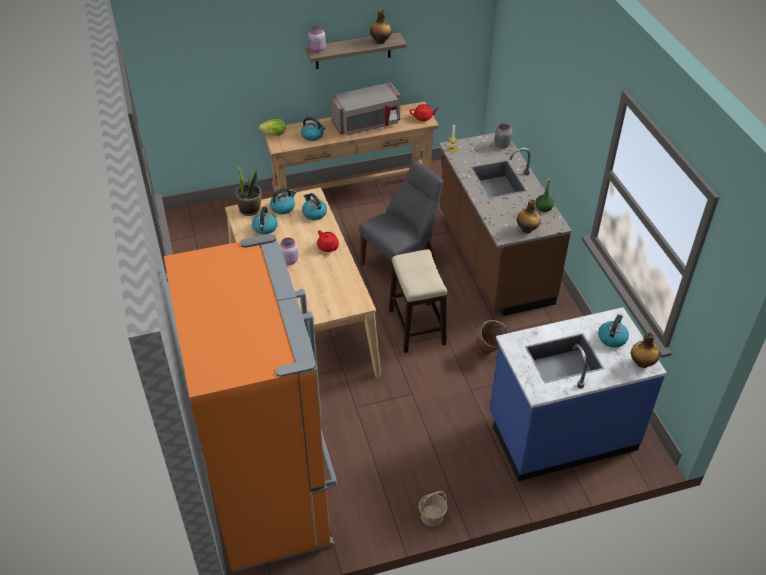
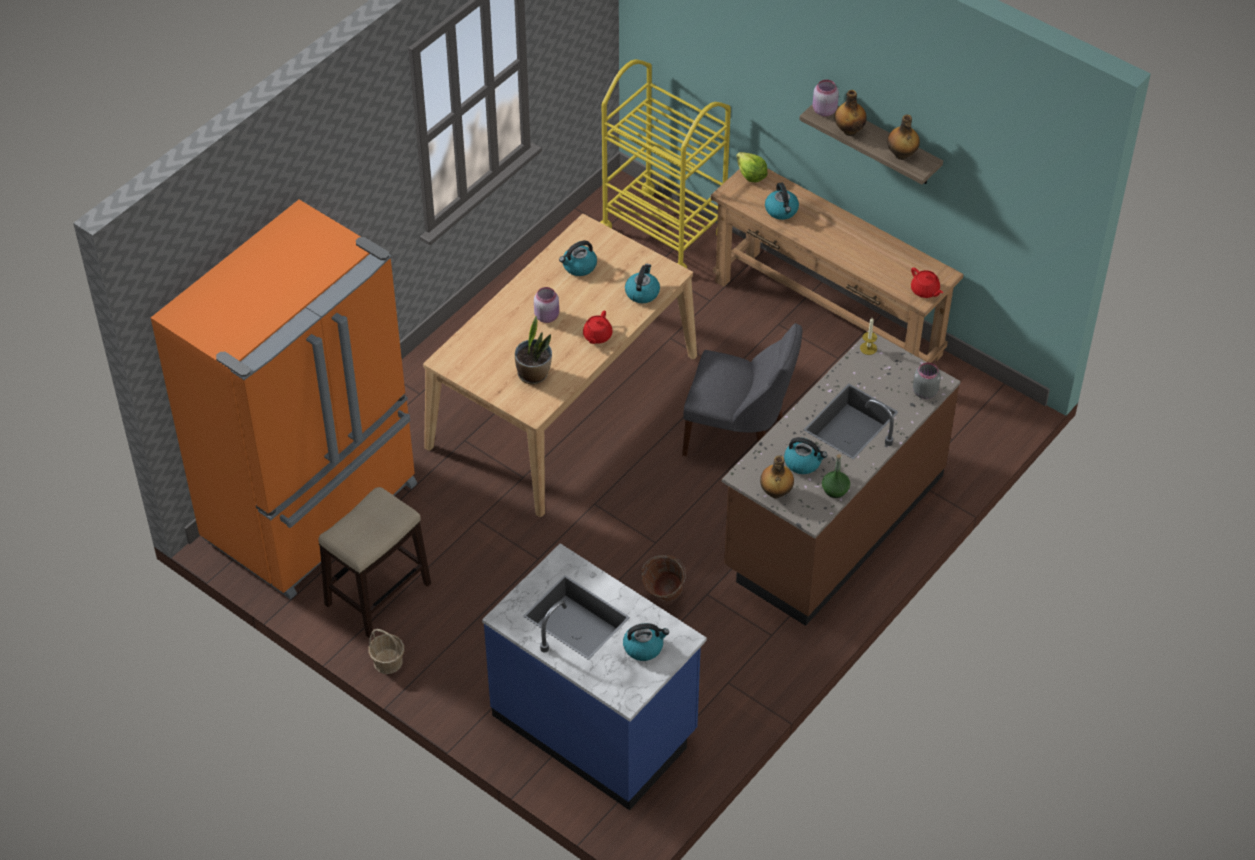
camera: 55 degrees right, 5 degrees up
(225, 217) = (664, 232): none -> yellow cart
(250, 209) = (597, 236): potted plant -> potted plant (534, 374)
(283, 207) = (626, 261): kettle -> kettle (803, 462)
(366, 124) = (855, 245): grey microwave -> none
(417, 327) = (643, 510): stool -> stool (377, 595)
(641, 363) = (625, 690): bottle -> bottle (849, 130)

